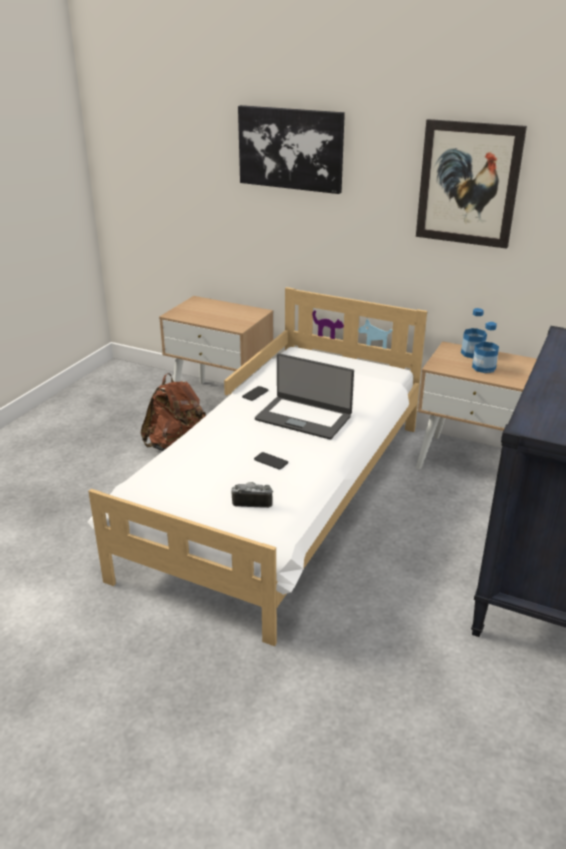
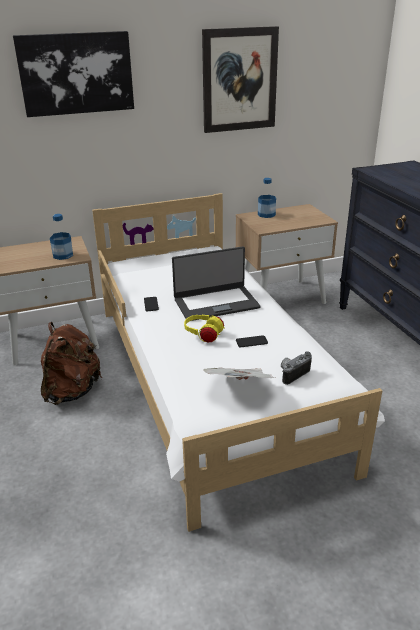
camera: 45 degrees left, 0 degrees up
(198, 487) = (240, 388): none -> newspaper
(246, 437) = (204, 335): none -> yellow headphones
(483, 368) = (289, 220): bottle -> bottle (63, 255)

